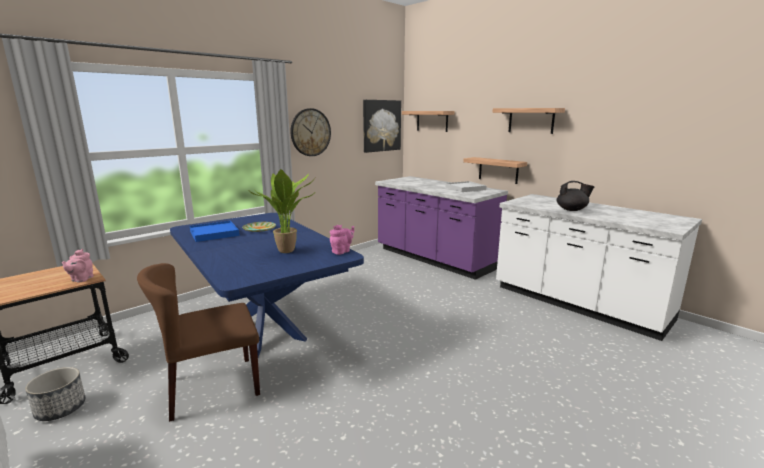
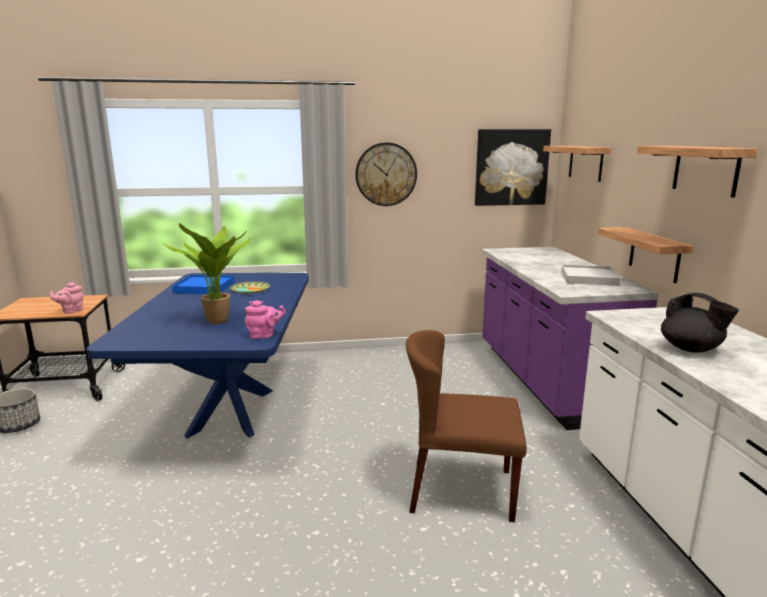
camera: 35 degrees right, 0 degrees up
(212, 387) = (119, 452): brown chair -> brown chair (460, 490)

